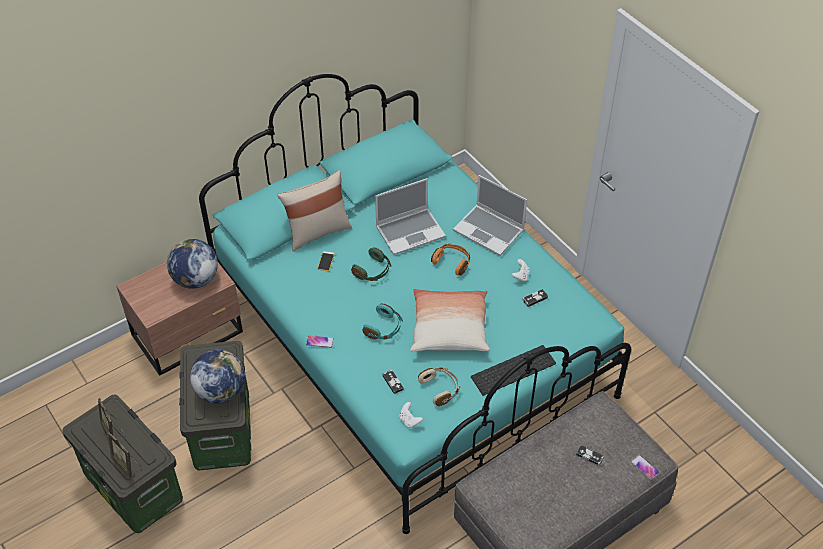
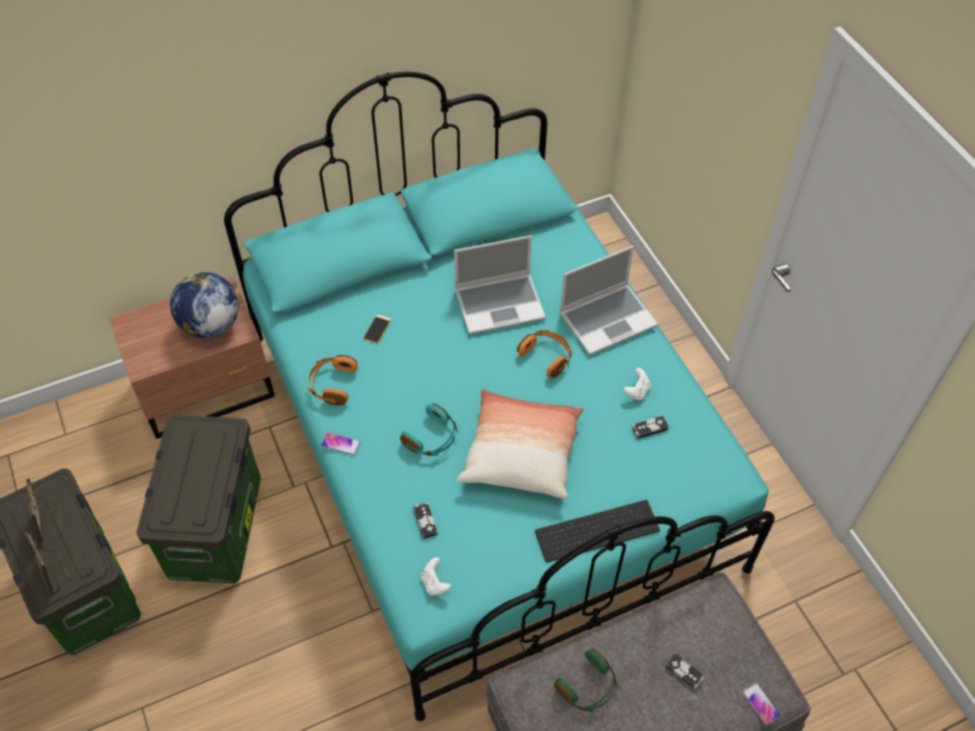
camera: 10 degrees right, 5 degrees up
(220, 391) = (202, 488): globe -> none
(303, 303) = (332, 384): none -> orange headphones
(317, 231) = (376, 285): beige pillow -> none
(373, 271) = (436, 353): green headphones -> green headphones (588, 687)
(440, 389) = (488, 542): beige headphones -> none
(489, 231) = (608, 319): laptop -> laptop turned 75 degrees counterclockwise

